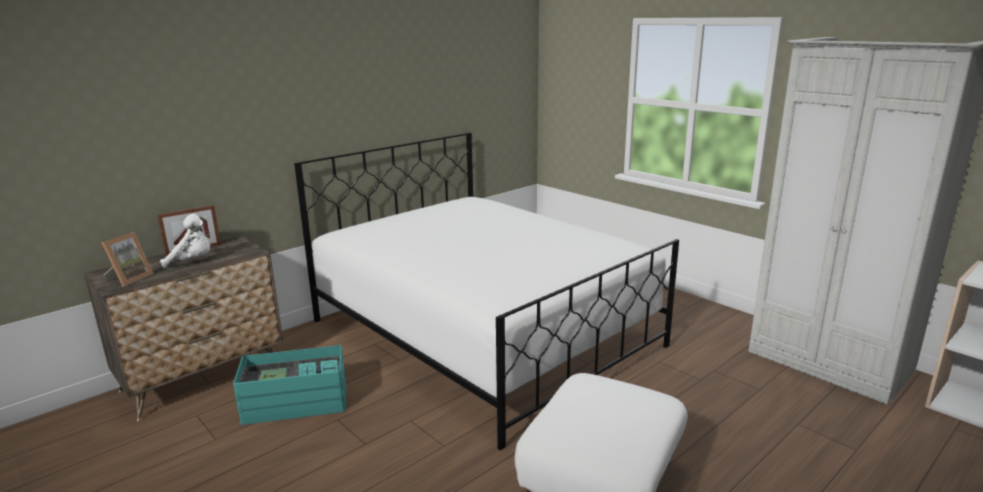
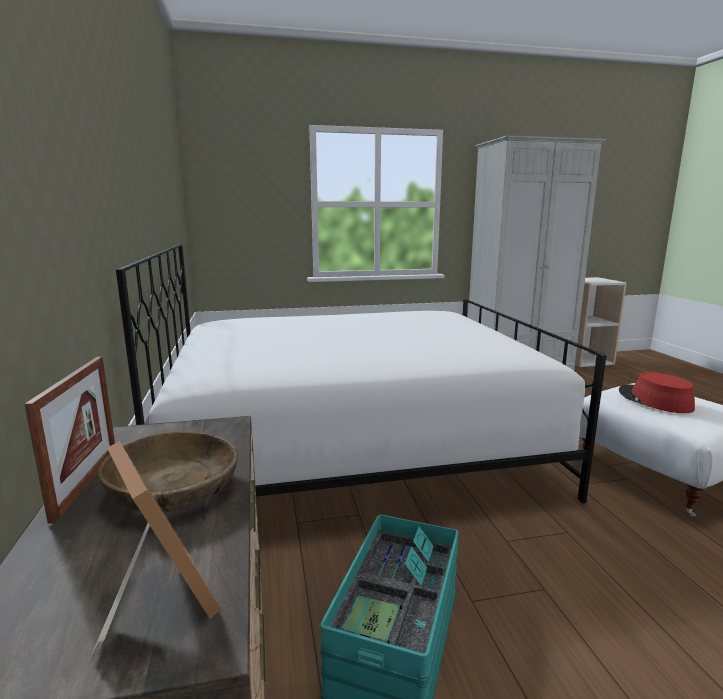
camera: 60 degrees left, 5 degrees down
(192, 261) = (174, 489): white plush toy -> brown bowl
(594, 403) = (654, 400): none -> red hat

